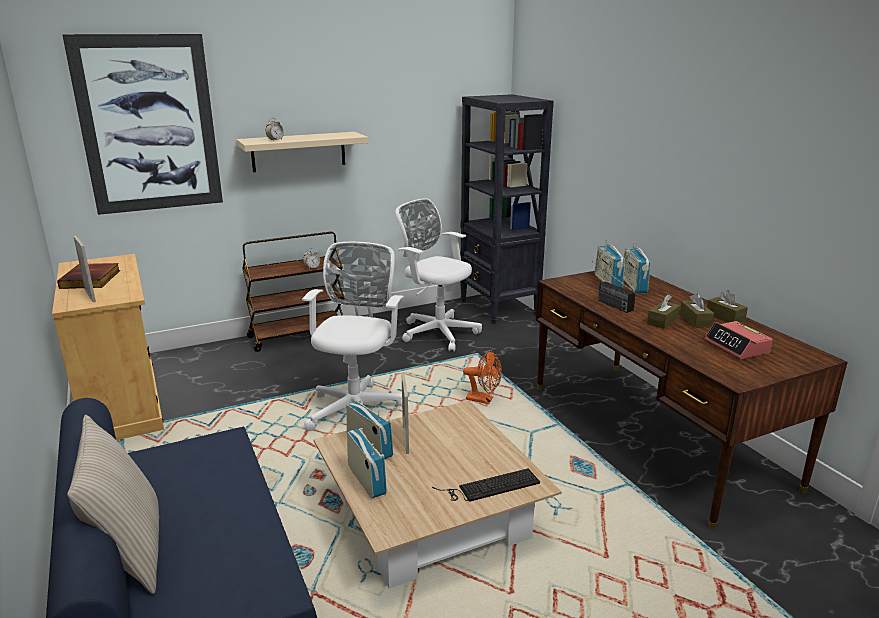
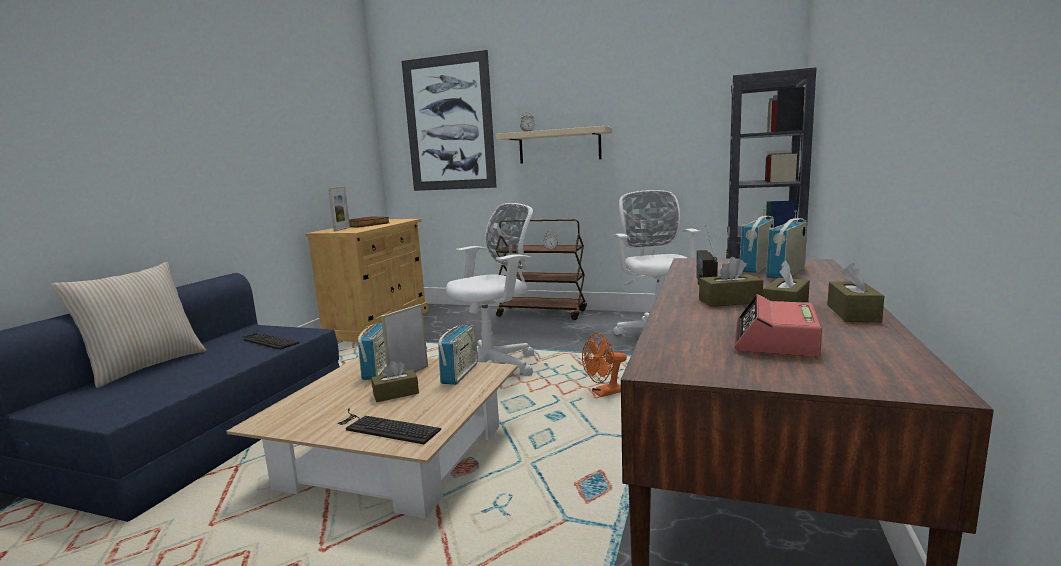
camera: 45 degrees right, 10 degrees down
(201, 465) = (267, 340): none -> keyboard
(366, 480) = (329, 387): radio -> radio (460, 373)
(436, 460) = (396, 393): none -> brown tissue box
(484, 400) = (604, 393): orange fan -> orange fan turned 90 degrees clockwise

